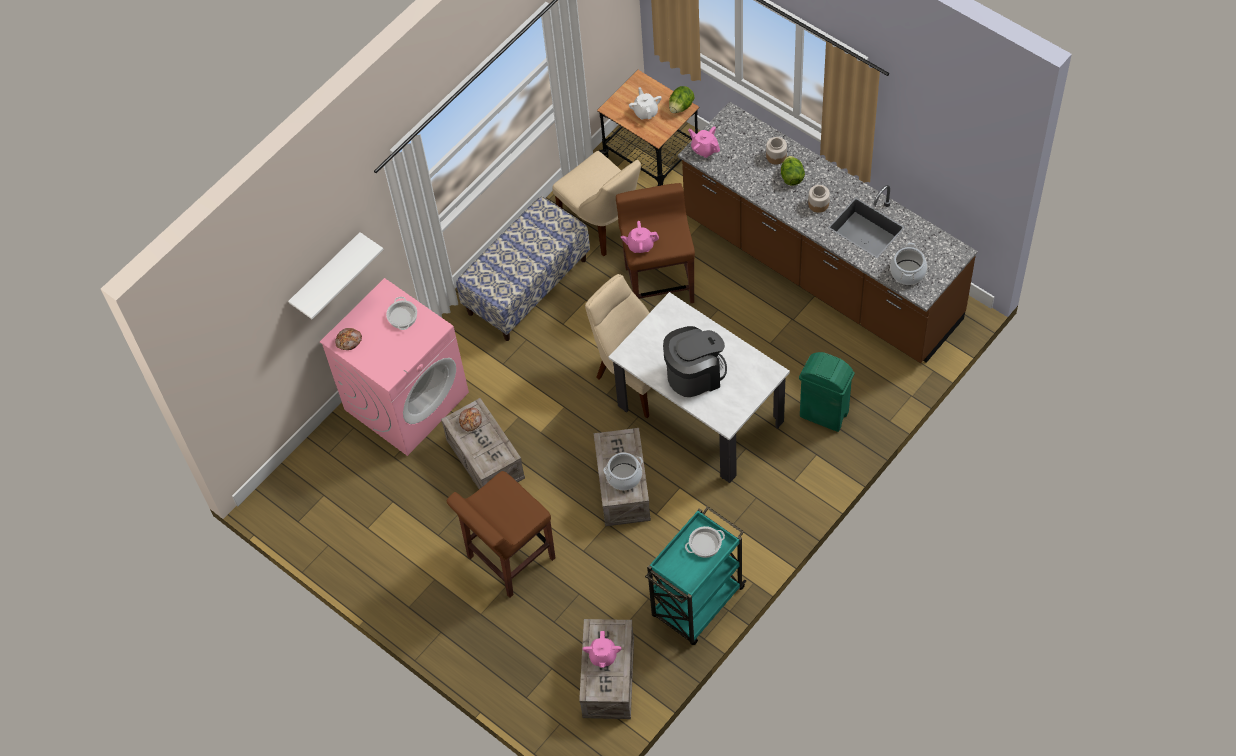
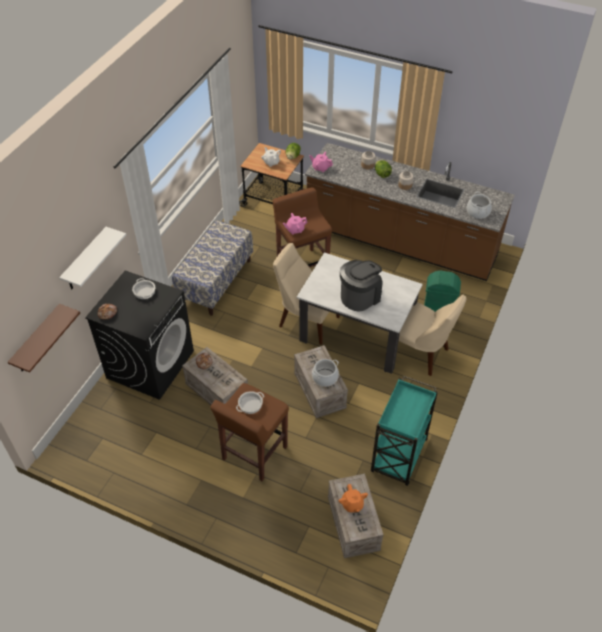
camera: 20 degrees left, 10 degrees down
(252, 373) = (37, 340): none -> brown shelf
(406, 400) = (150, 364): pink washing machine -> black washing machine
(603, 224) = (255, 239): beige chair -> beige chair (420, 353)
(603, 656) = (352, 504): pink teapot -> orange teapot
(705, 543) = (411, 401): cooking pot -> cooking pot (250, 404)

